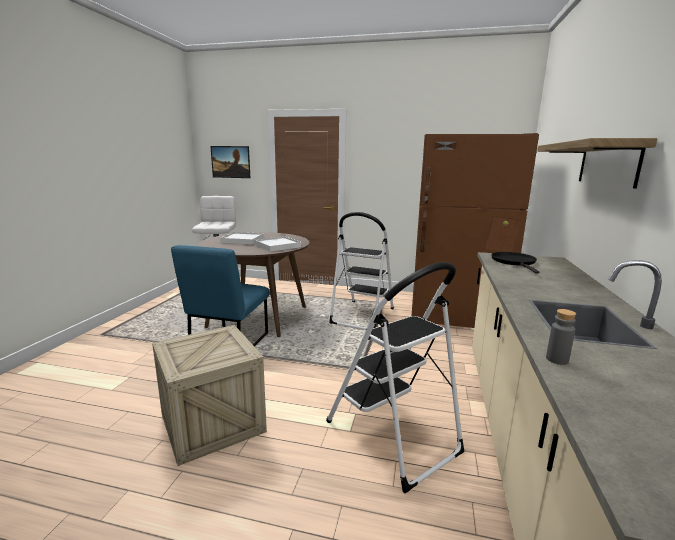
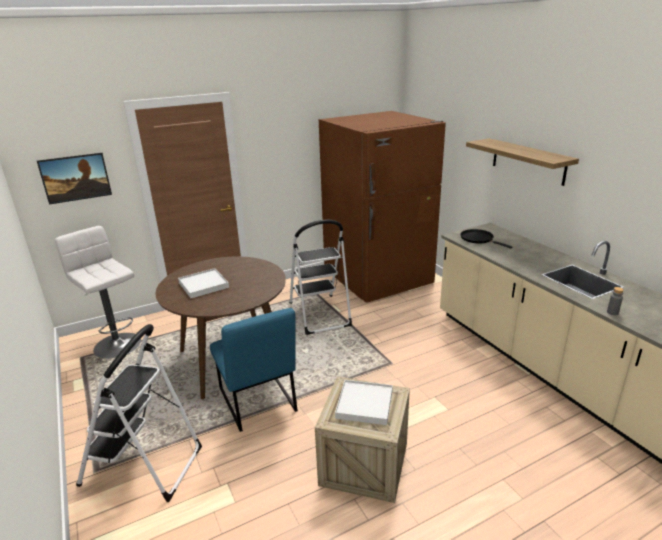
camera: 40 degrees left, 10 degrees up
(277, 246) = (258, 280): white tray -> white tray (364, 404)
(393, 438) = (474, 398): step ladder -> step ladder (144, 466)

